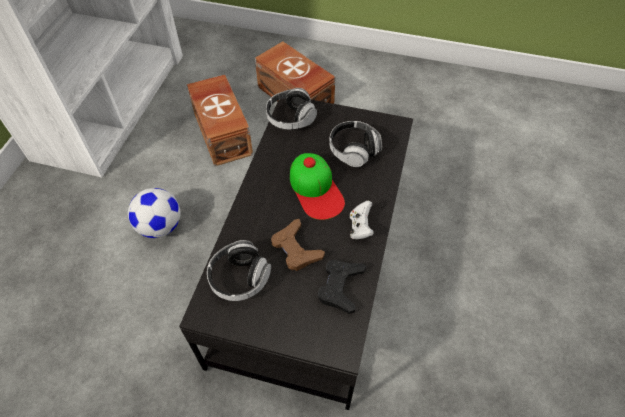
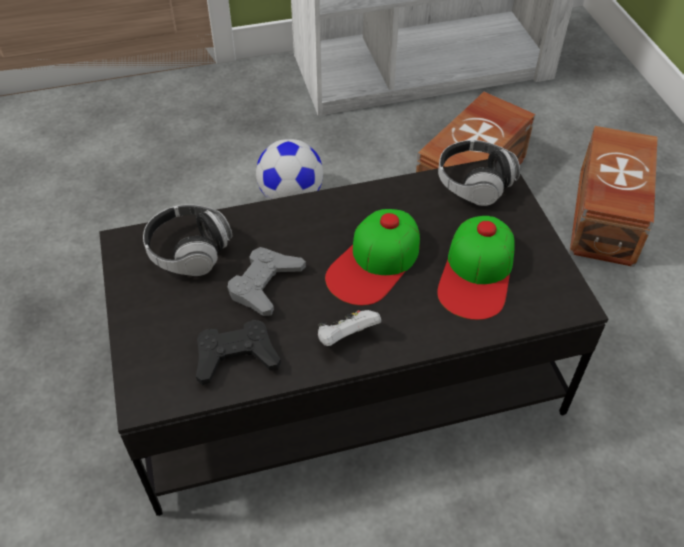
camera: 60 degrees right, 5 degrees down
(296, 249) = (265, 284): brown game controller -> grey game controller
(353, 150) = (477, 273): headphones -> cap

